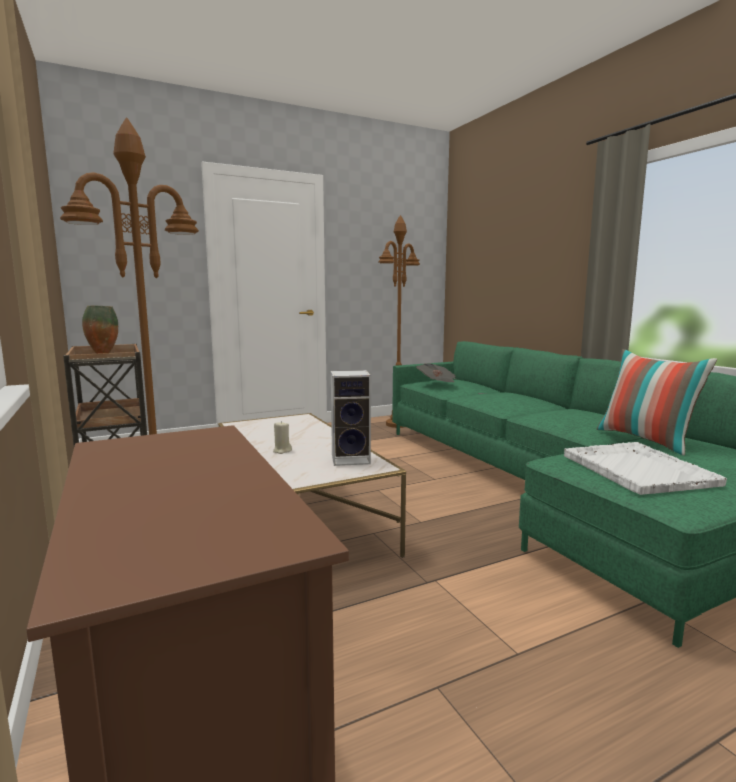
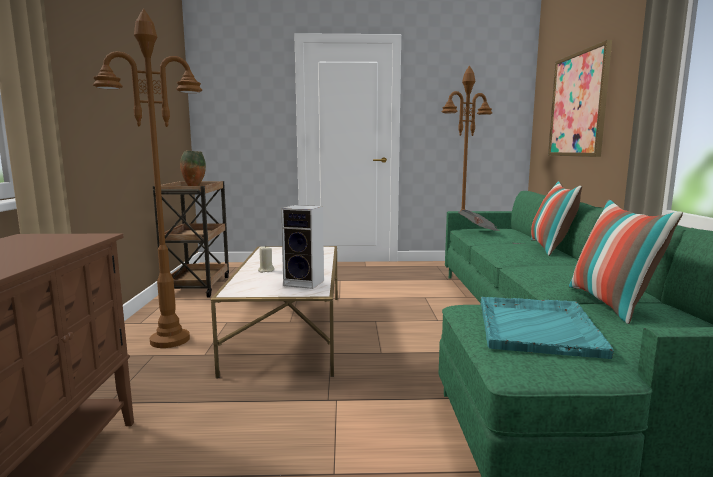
camera: 25 degrees right, 0 degrees up
(508, 259) = (578, 105): none -> picture
(522, 395) = (551, 248): none -> pillow
(636, 469) = (536, 327): white tray -> turquoise tray

